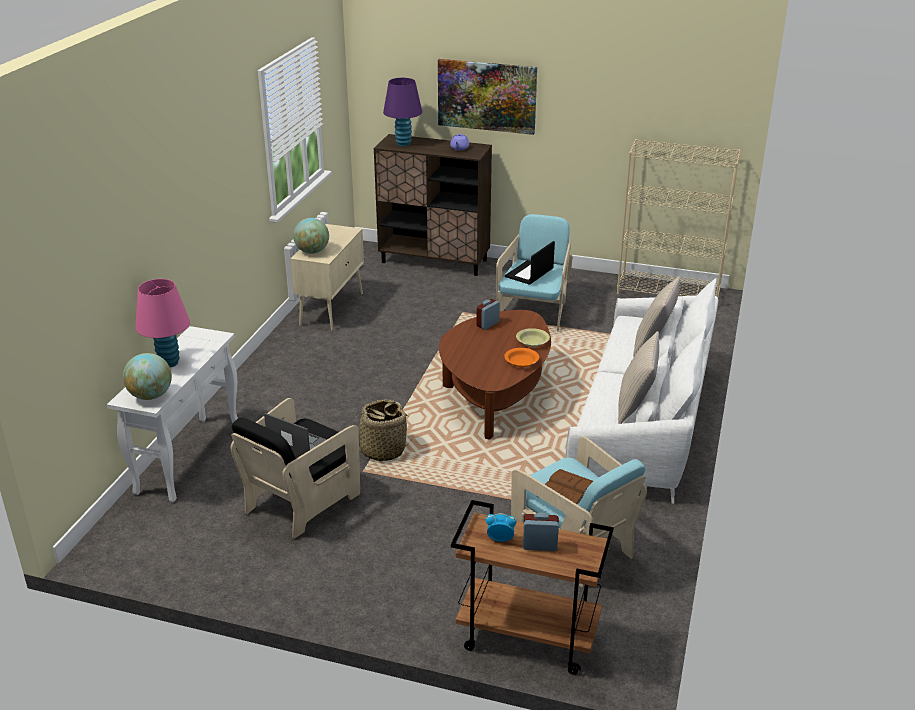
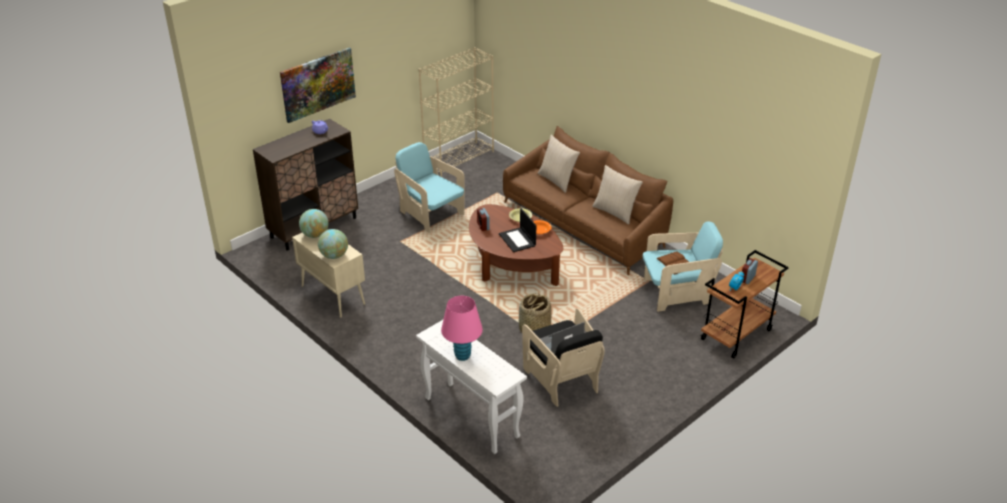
camera: 60 degrees left, 5 degrees up
(150, 396) = (502, 373): globe -> globe (315, 235)
(403, 144) = (281, 149): purple table lamp -> none
(529, 273) = (432, 188): laptop -> laptop (517, 240)
(644, 420) = (585, 225): white sofa -> brown sofa

